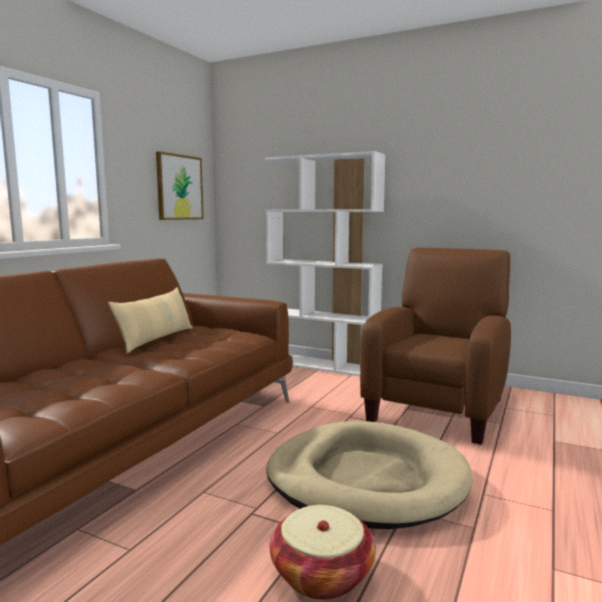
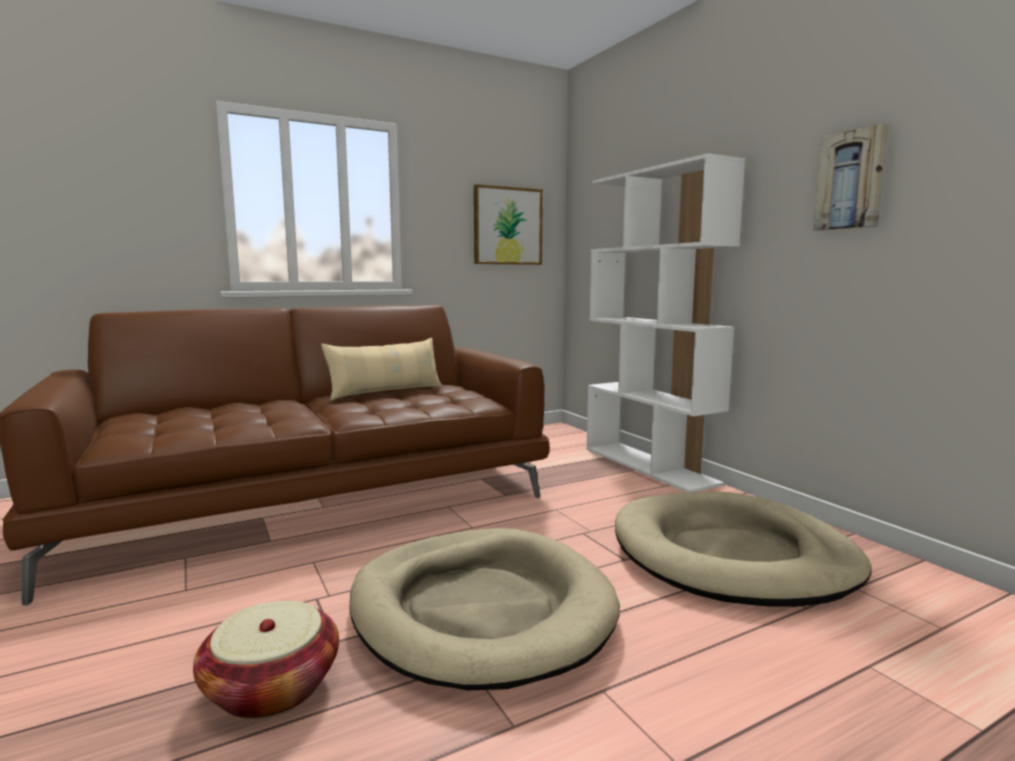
camera: 35 degrees right, 0 degrees up
(439, 407) = (733, 556): brown armchair -> beige dog bed
(458, 176) = (851, 180): none -> picture

